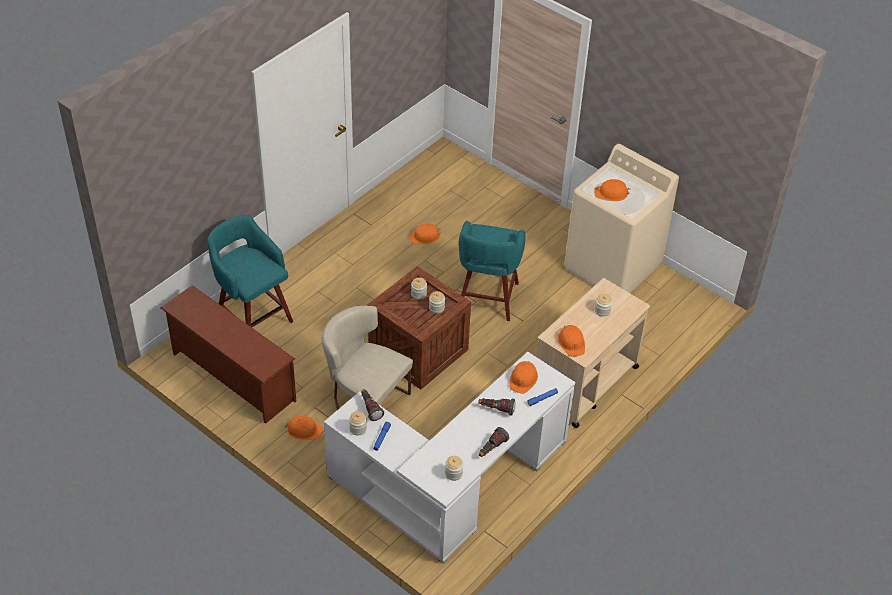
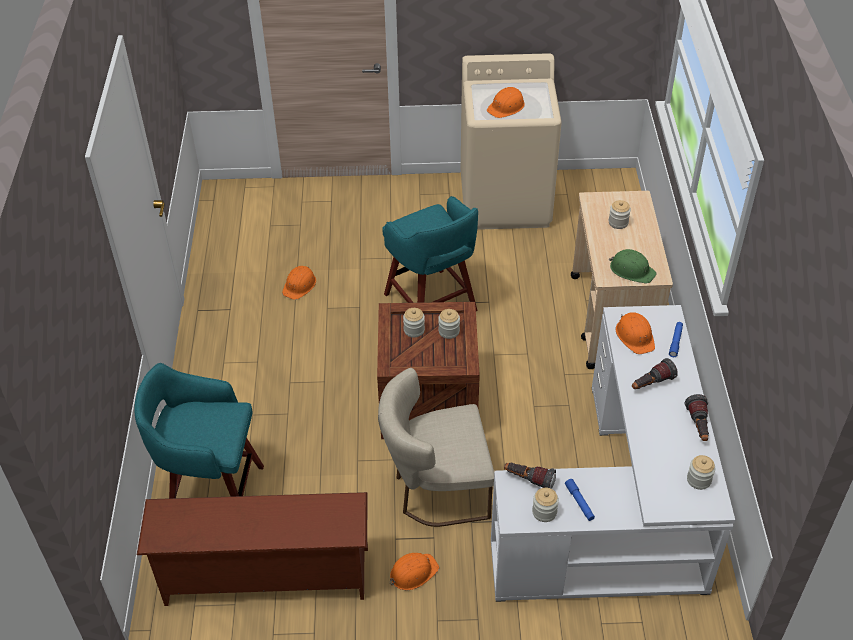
camera: 40 degrees left, 0 degrees up
(571, 342) = (631, 270): orange hard hat -> green hard hat

